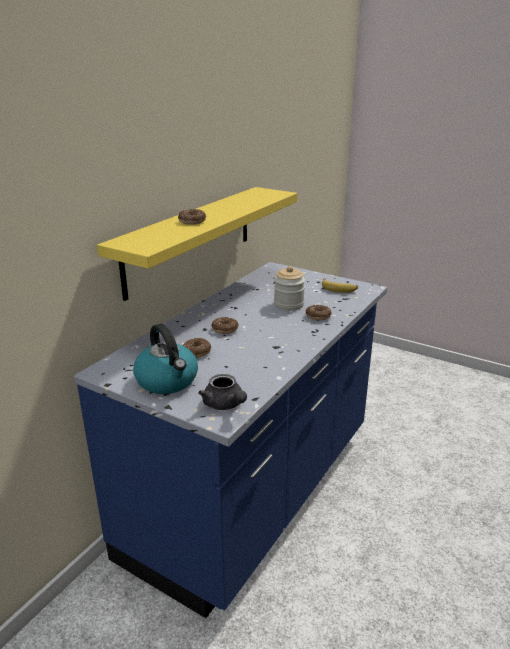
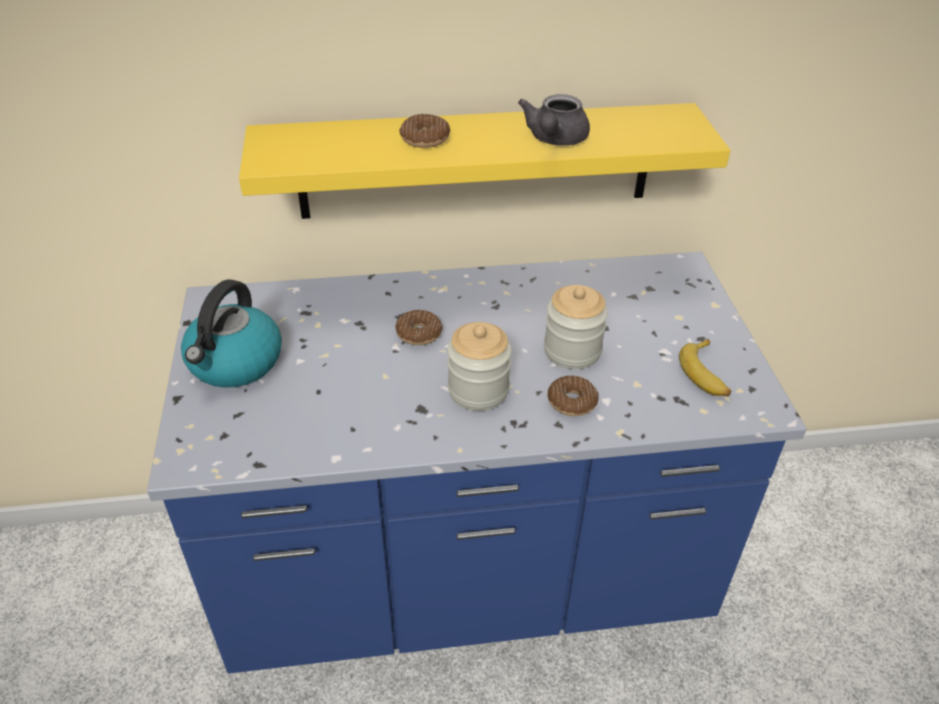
camera: 50 degrees right, 15 degrees up
(196, 352) = (329, 345): donut -> none
(225, 405) = (219, 445): grey teapot -> grey teapot (554, 140)
(283, 331) = (478, 390): none -> jar

